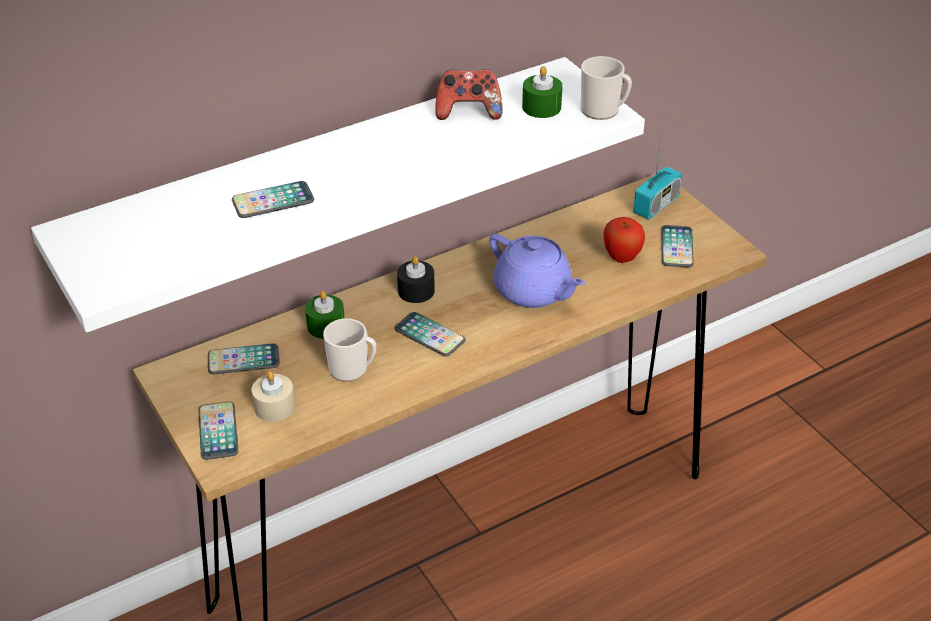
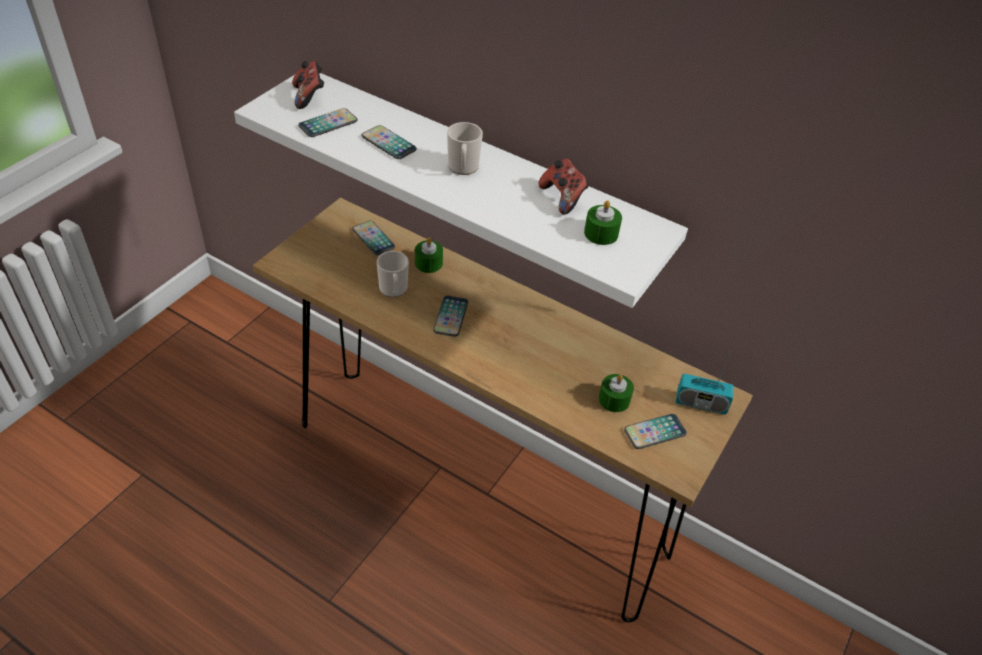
camera: 60 degrees right, 5 degrees up
(111, 240) = (309, 97): none -> game controller
(218, 431) = (305, 251): phone -> phone (328, 124)
(274, 407) = (339, 267): beige candle -> none
(416, 291) = (493, 294): black candle -> none
(534, 291) = (535, 358): purple teapot -> none
(604, 111) = (625, 269): mug -> mug (463, 168)
(621, 258) = (614, 399): apple -> green candle

